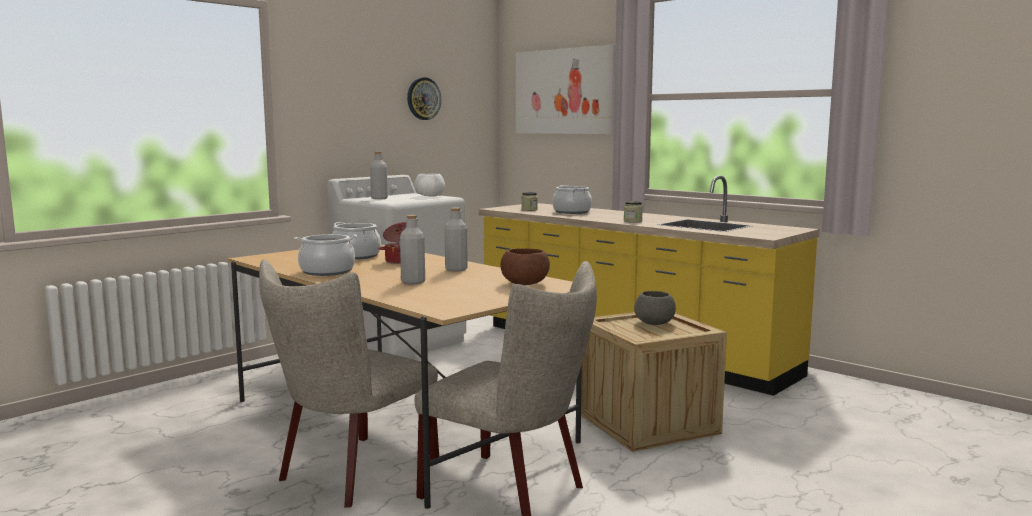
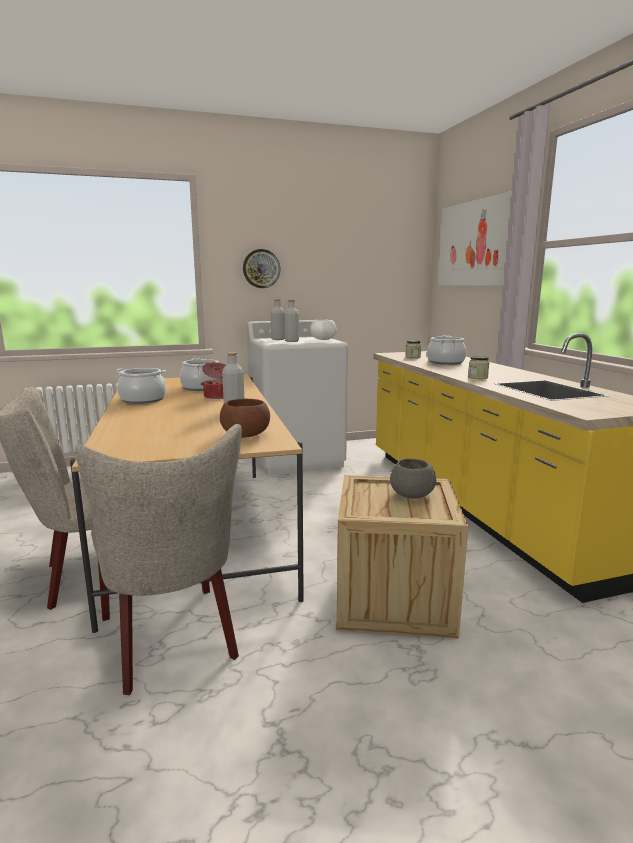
camera: 30 degrees right, 5 degrees up
(413, 282) = (168, 419): grey bottle -> grey bottle (291, 341)
(423, 98) = (347, 254): wall clock -> wall clock (261, 268)

